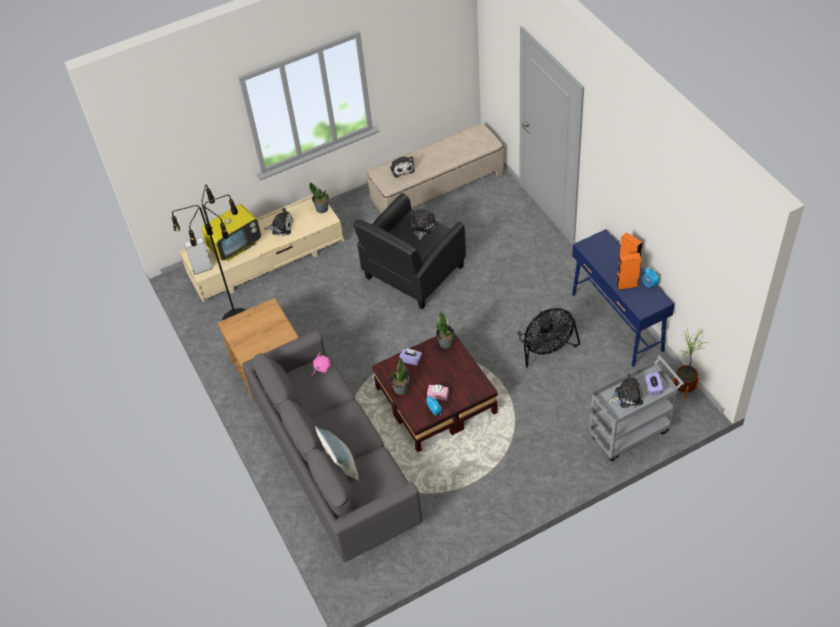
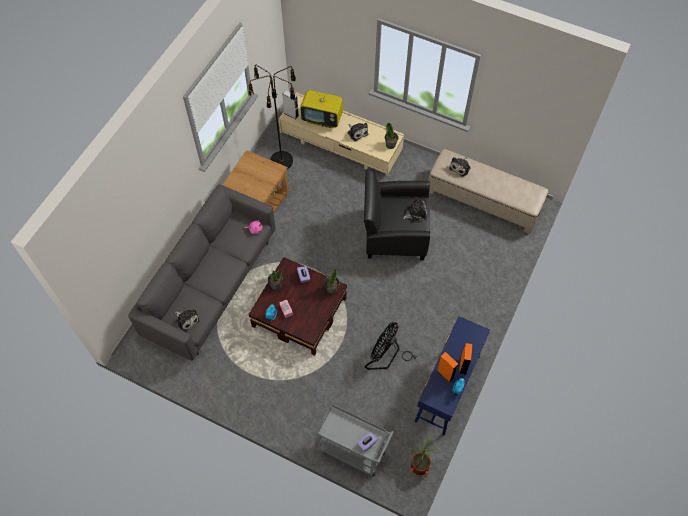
camera: 50 degrees right, 10 degrees up
(341, 465) = (190, 287): pillow -> none
(543, 349) = (388, 354): black fan -> black fan turned 90 degrees clockwise
(626, 396) = (347, 429): plush toy -> plush toy (186, 320)

